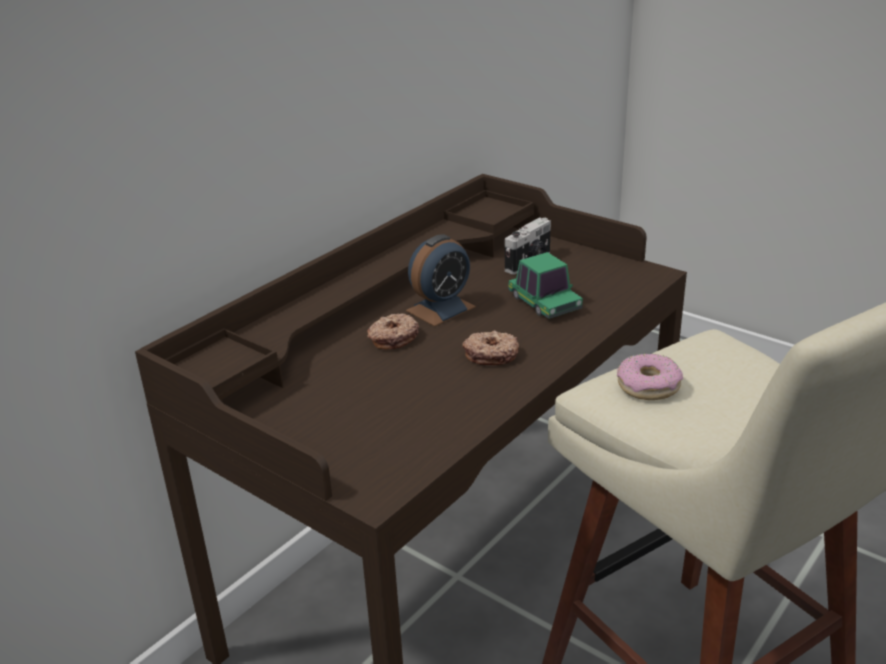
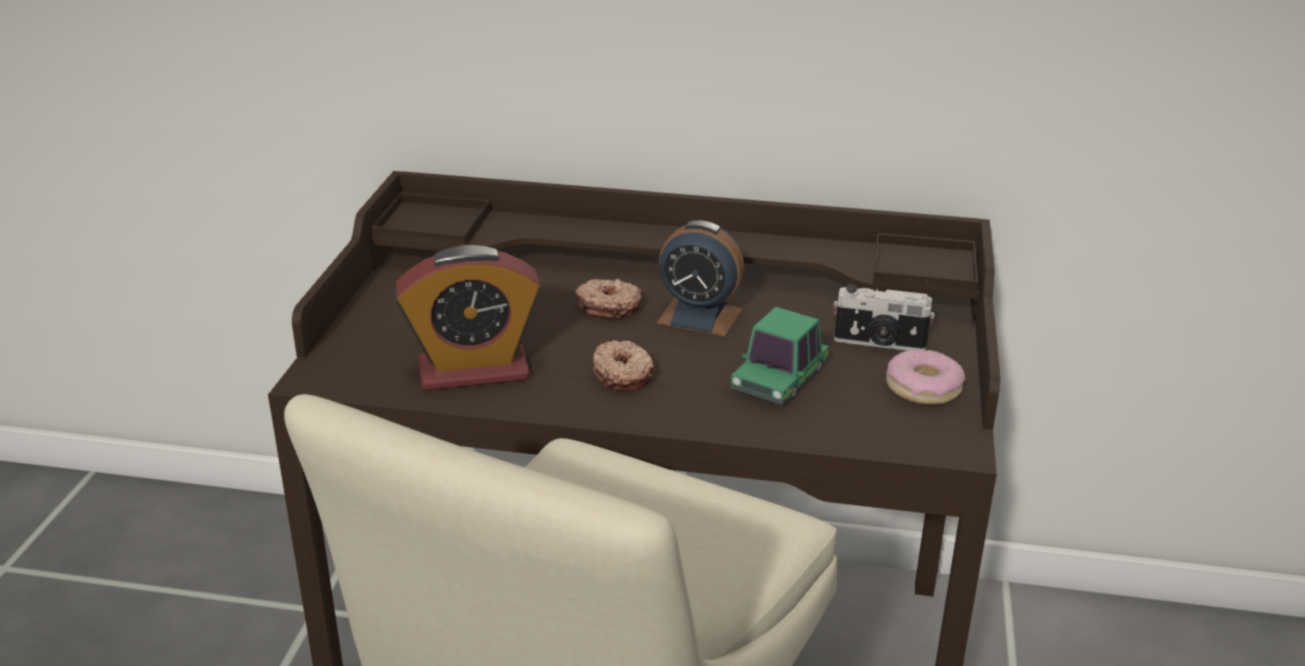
camera: 60 degrees right, 0 degrees up
(432, 414) = (473, 371): none -> alarm clock
(648, 386) = (604, 487): donut -> donut (923, 388)

